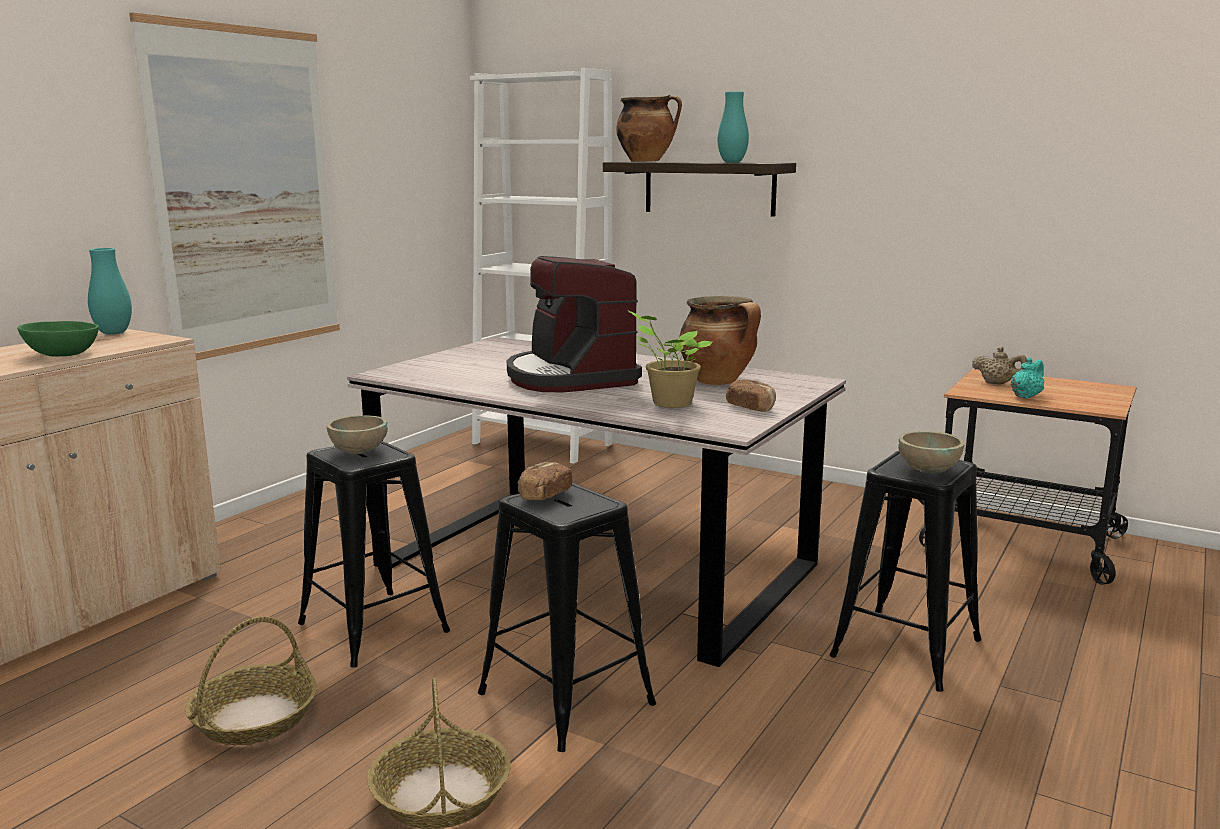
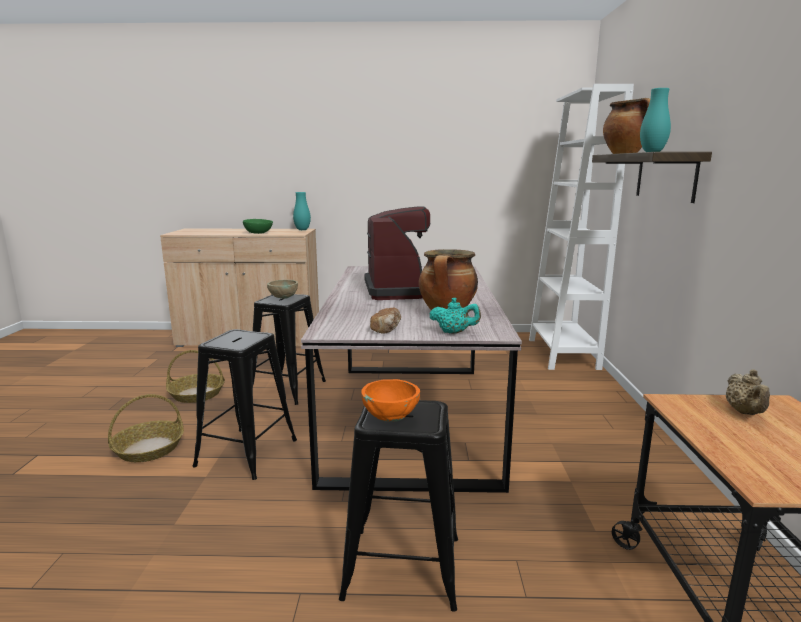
camera: 60 degrees right, 0 degrees up
(246, 192) = (395, 171): picture -> none
(543, 495) = (244, 334): bread -> none
(570, 377) = (402, 290): coffee machine -> coffee machine turned 135 degrees clockwise
(669, 403) = (372, 313): potted plant -> none
(927, 471) = (390, 417): beige bowl -> orange bowl
(1026, 396) = (719, 432): turquoise teapot -> turquoise teapot (454, 332)

